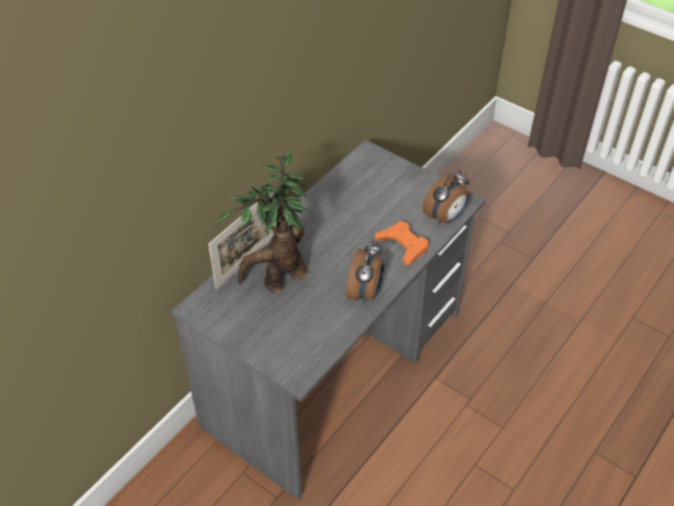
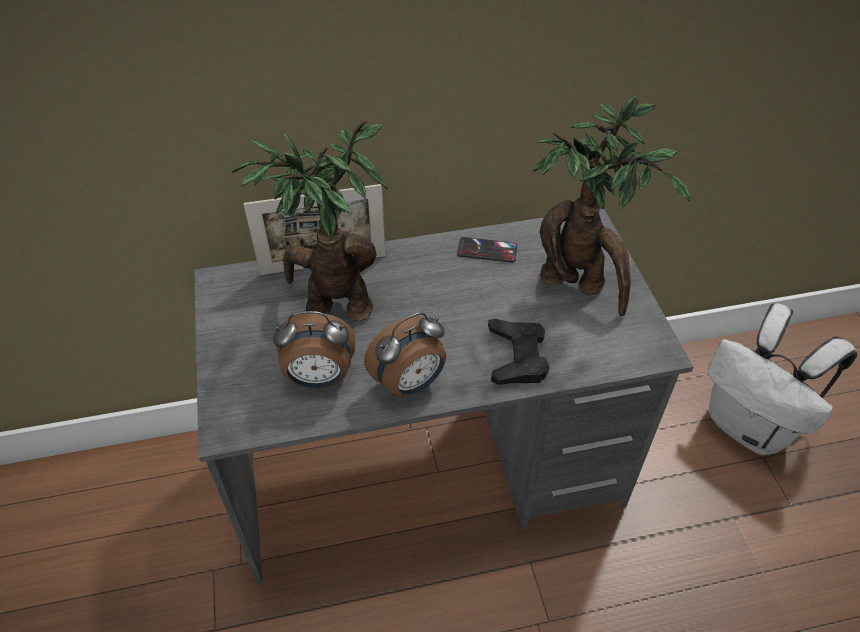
camera: 40 degrees right, 0 degrees up
(329, 199) = (487, 250): none -> phone
(396, 191) = (579, 286): none -> potted plant
(403, 246) = (517, 357): orange game controller -> black game controller
(445, 218) = (611, 356): alarm clock -> alarm clock (319, 378)
(482, 229) = (750, 426): none -> white backpack

